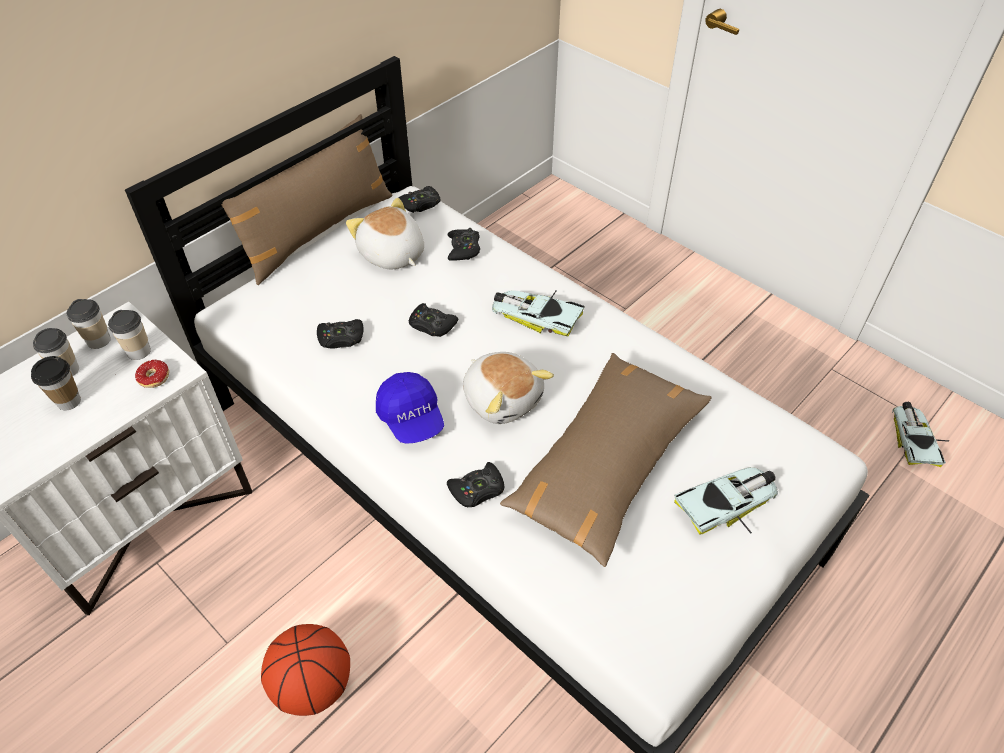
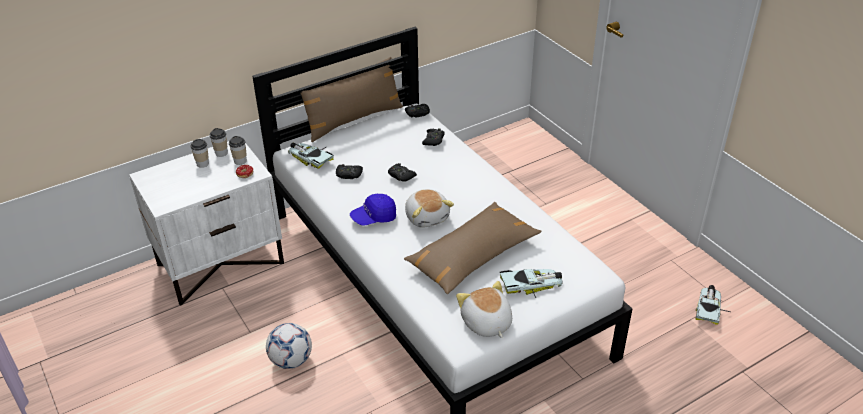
camera: 15 degrees right, 10 degrees down
(69, 402) = (200, 178): cup -> none
(314, 685) = (291, 360): basketball -> football
(391, 255) = (391, 137): plush toy -> plush toy (486, 323)
(411, 418) = (374, 218): blue cap -> blue cap turned 75 degrees clockwise
(477, 490) = (397, 255): black game controller -> none
(536, 314) = (462, 179): toy car -> toy car (310, 157)

